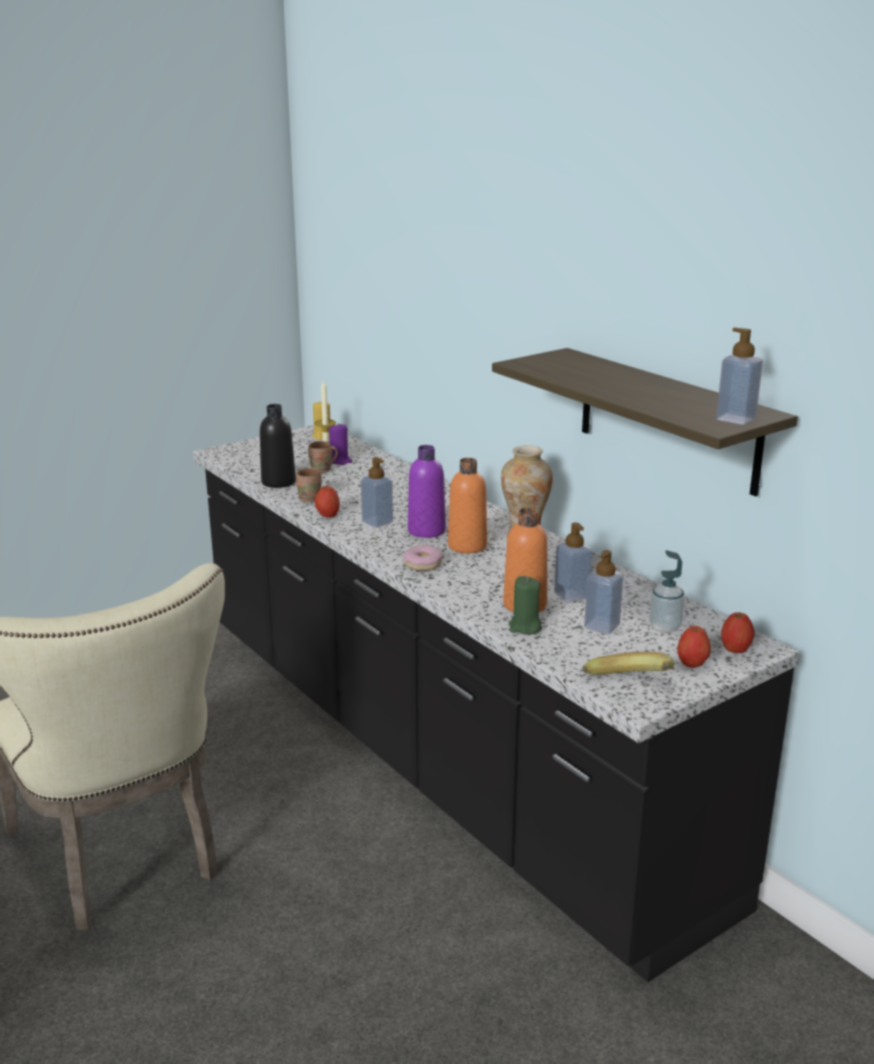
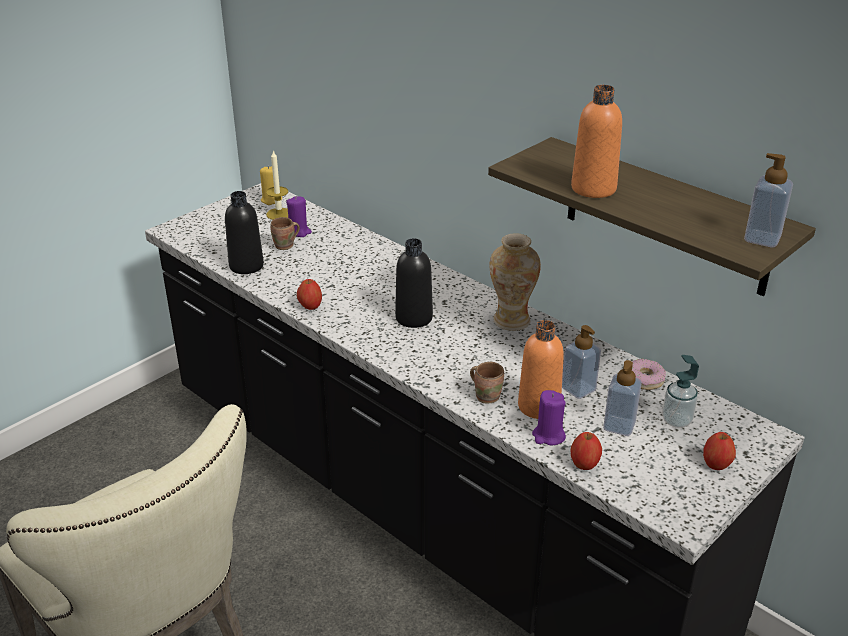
camera: 10 degrees left, 10 degrees up
(309, 498) = (284, 285): brown mug -> brown mug (487, 395)
(377, 522) = (362, 311): soap dispenser -> none
(422, 564) = (424, 363): donut -> donut (644, 379)
(426, 531) = (414, 318): purple bottle -> black bottle
(467, 546) = (459, 334): orange bottle -> orange bottle (593, 188)
(525, 627) = (548, 436): green candle -> purple candle
(630, 687) = (670, 502): banana -> none
(735, 649) = (748, 441): apple -> apple (584, 464)

